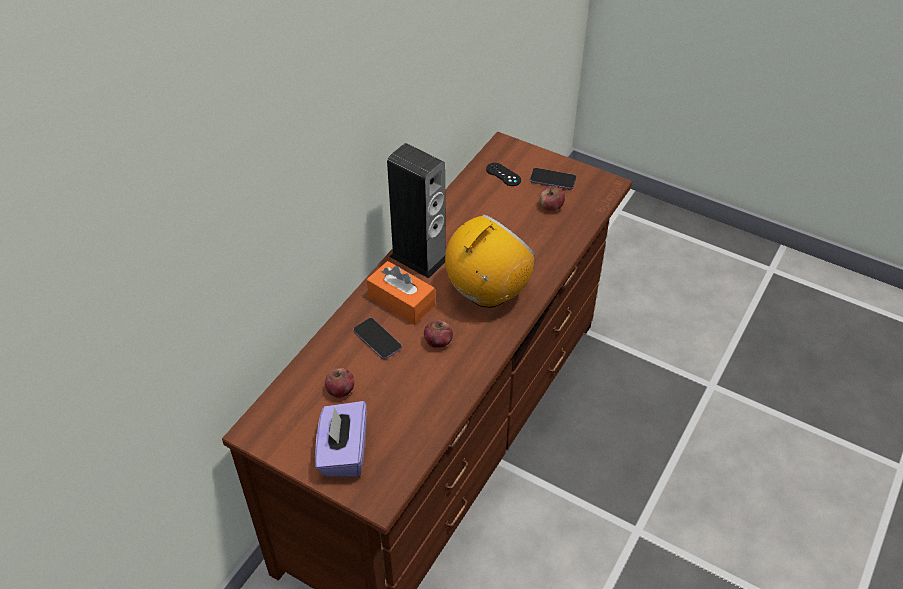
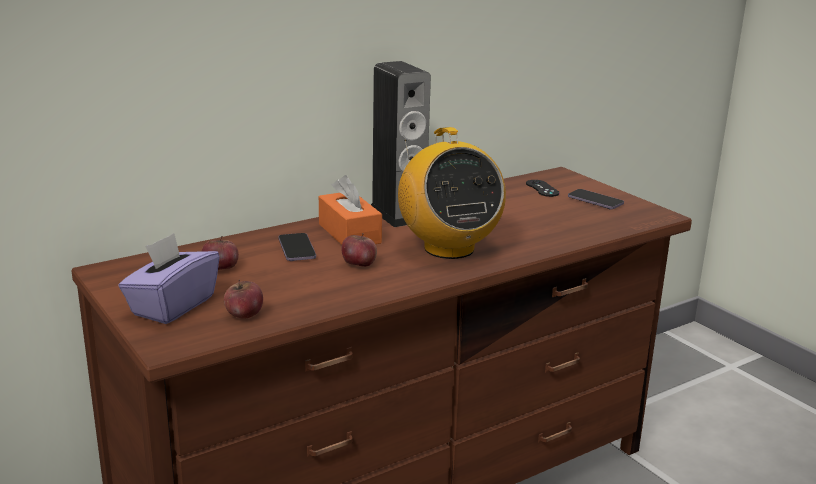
camera: 25 degrees right, 25 degrees down
(487, 292) = (448, 248): radio -> radio turned 90 degrees clockwise
(551, 206) = (577, 215): apple -> apple (244, 315)

